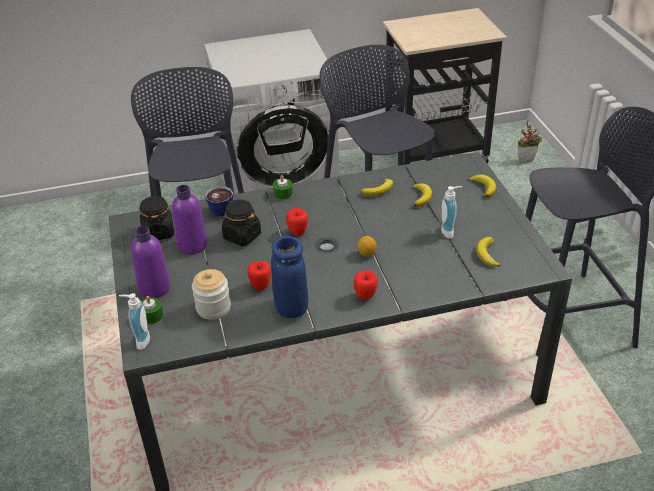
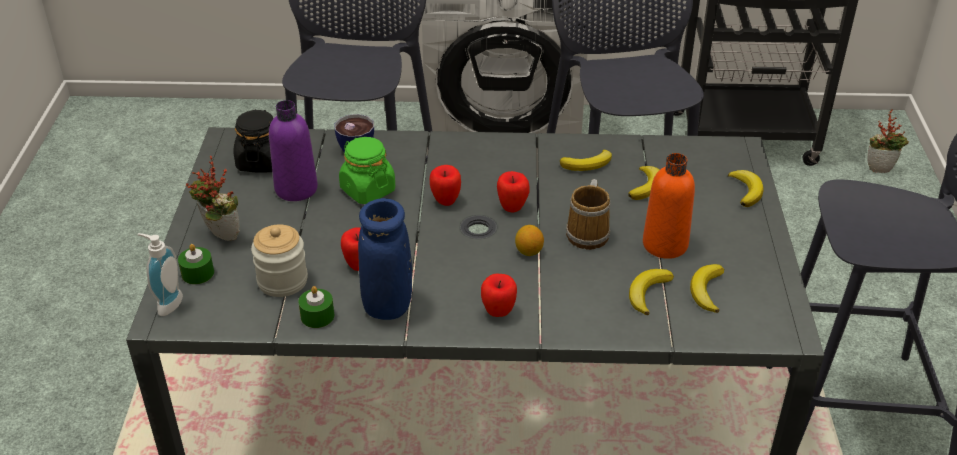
camera: 15 degrees right, 0 degrees up
(154, 288) = (219, 236): purple bottle -> potted plant
(242, 236) = (367, 190): black jar -> green jar
(283, 194) = (450, 143): green candle -> green candle (317, 316)
(343, 228) = (512, 207): none -> apple
(400, 234) = (589, 233): none -> mug
(449, 231) = (665, 244): soap dispenser -> orange bottle
(452, 263) = (647, 293): none -> banana

